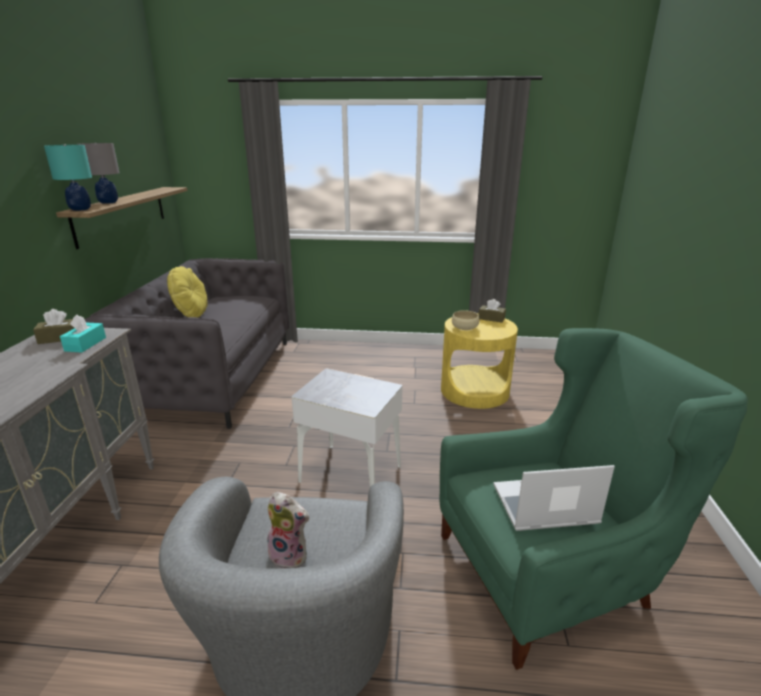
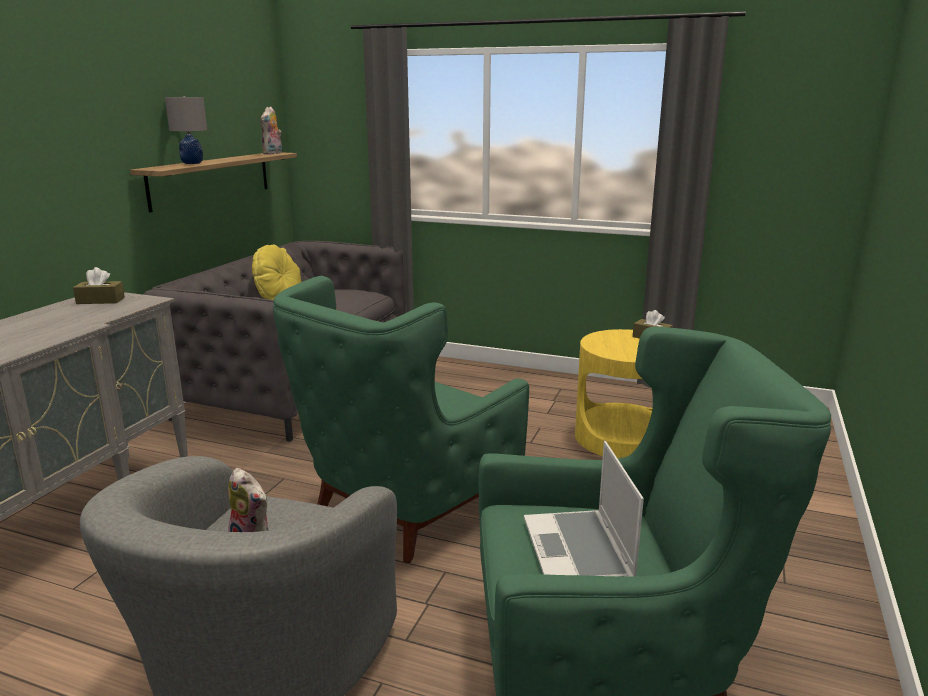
camera: 15 degrees right, 5 degrees down
(80, 209) = (155, 168): turquoise table lamp -> none
(85, 344) = (120, 308): turquoise tissue box -> none
(168, 189) = (273, 153): none -> plush toy
(349, 473) = (407, 508): side table -> green armchair
(464, 327) = (606, 344): beige bowl -> none
(543, 506) = (579, 551): laptop -> laptop turned 105 degrees counterclockwise

